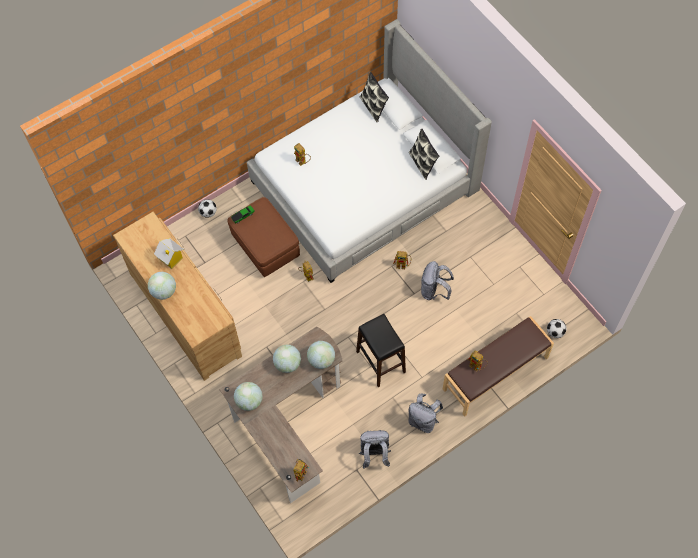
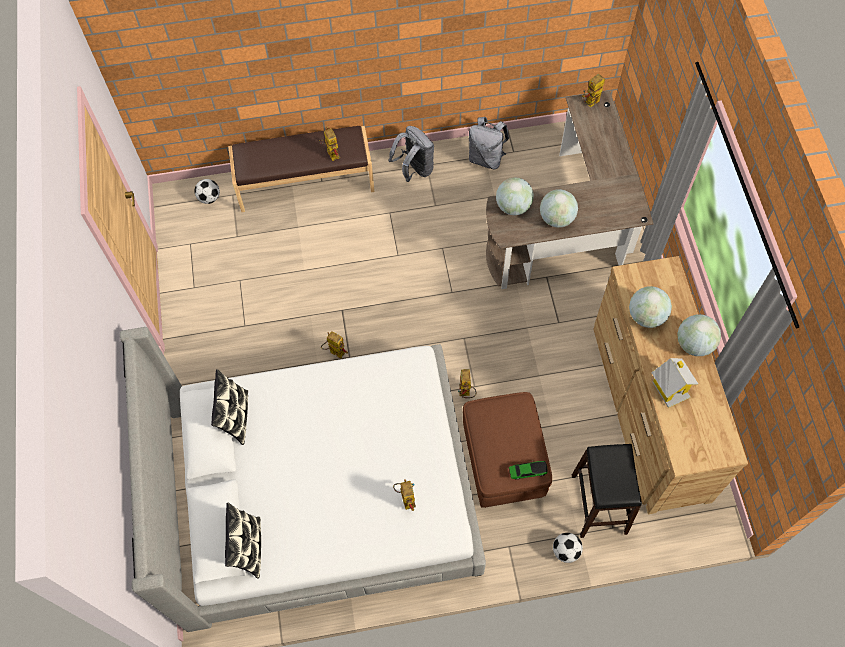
camera: 155 degrees left, 0 degrees up
(249, 401) = (621, 196): globe -> globe (646, 316)
(381, 362) = (427, 248): black stool -> black stool (598, 504)
(434, 291) = (315, 302): grey backpack -> none

